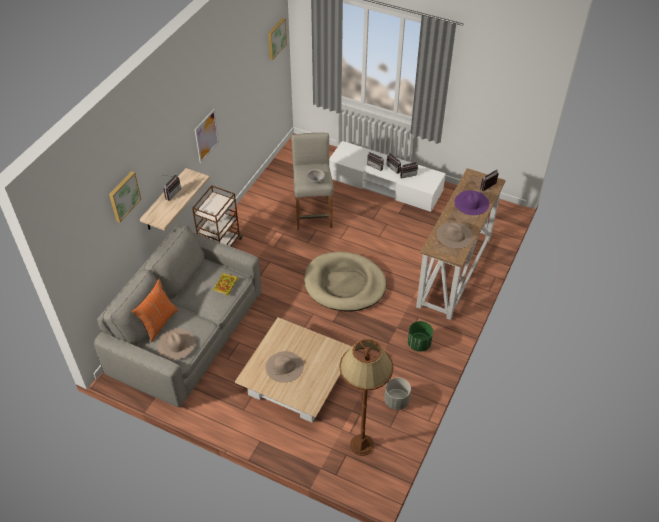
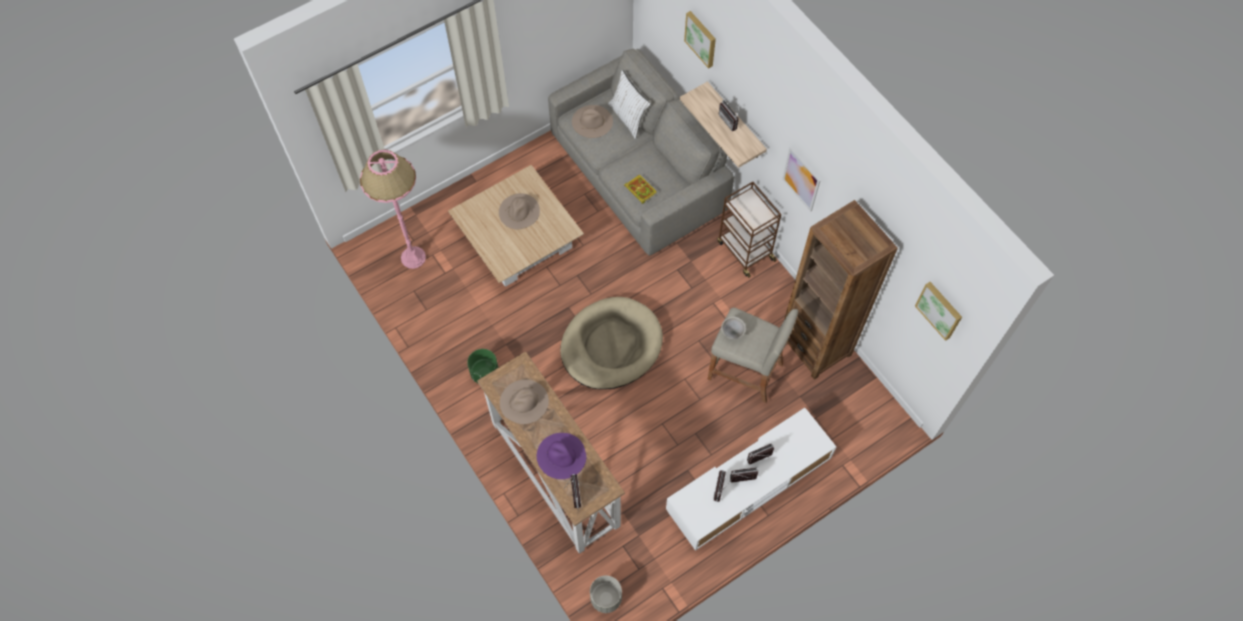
camera: 120 degrees right, 15 degrees up
(158, 323) = (628, 117): orange pillow -> white pillow
(271, 189) = (815, 345): none -> brown bookcase
(361, 445) = (413, 257): brown floor lamp -> pink floor lamp
(396, 401) = (435, 312): grey planter -> grey planter (606, 598)

